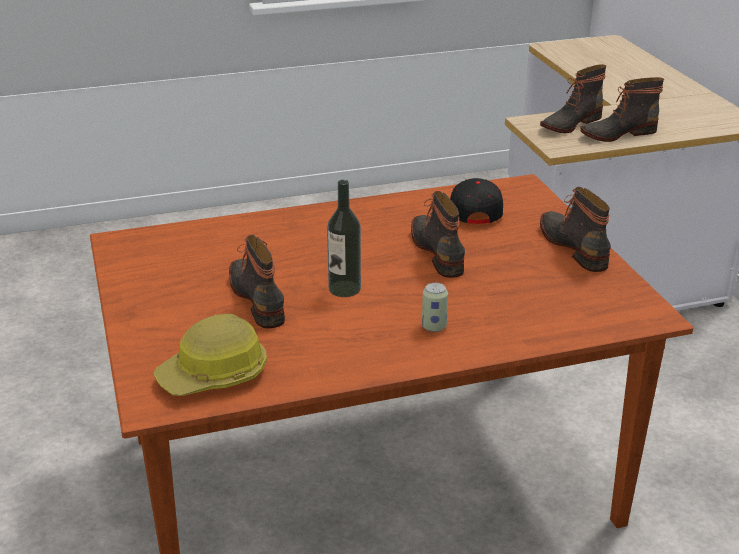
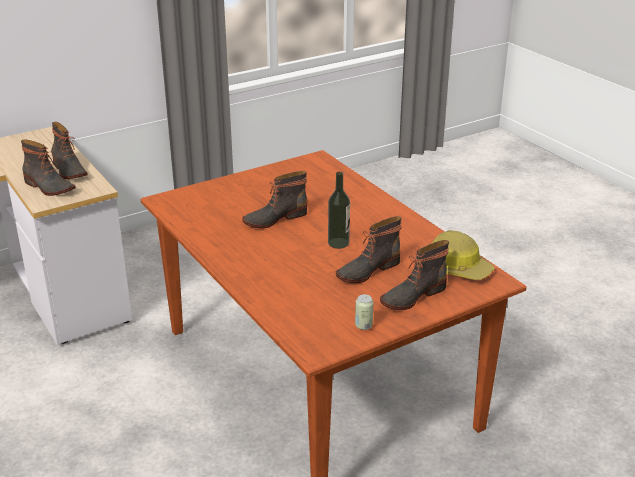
camera: 105 degrees left, 0 degrees up
(434, 327) = (365, 211): can -> can (363, 326)
(474, 209) = (208, 213): black cap -> none
(575, 247) = (250, 179): boot -> boot (412, 296)

